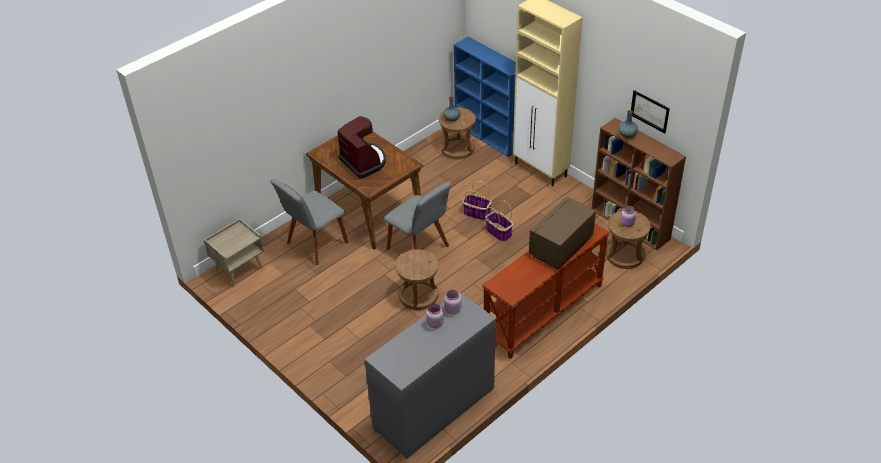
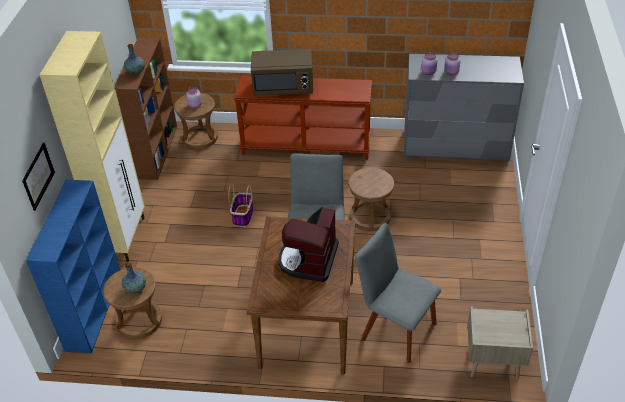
camera: 130 degrees left, 0 degrees up
(315, 244) = (395, 329): grey chair -> grey chair turned 150 degrees counterclockwise
(476, 213) = (231, 244): basket -> none
(649, 111) = (114, 43): picture -> picture (38, 176)

